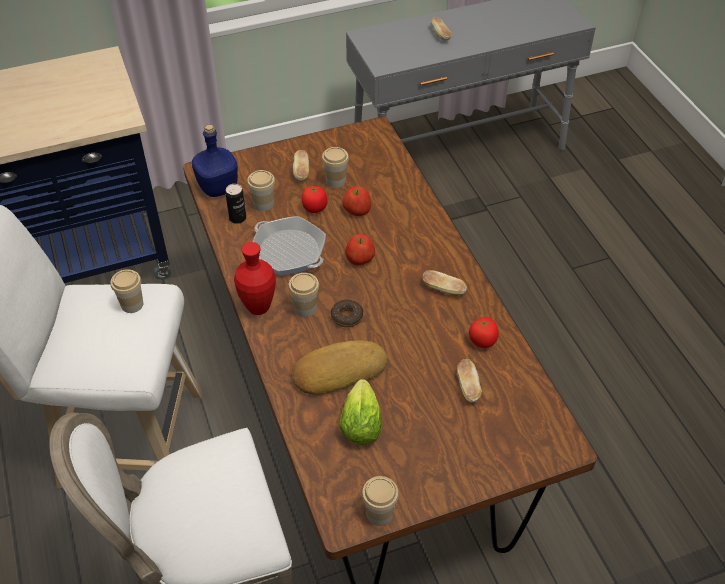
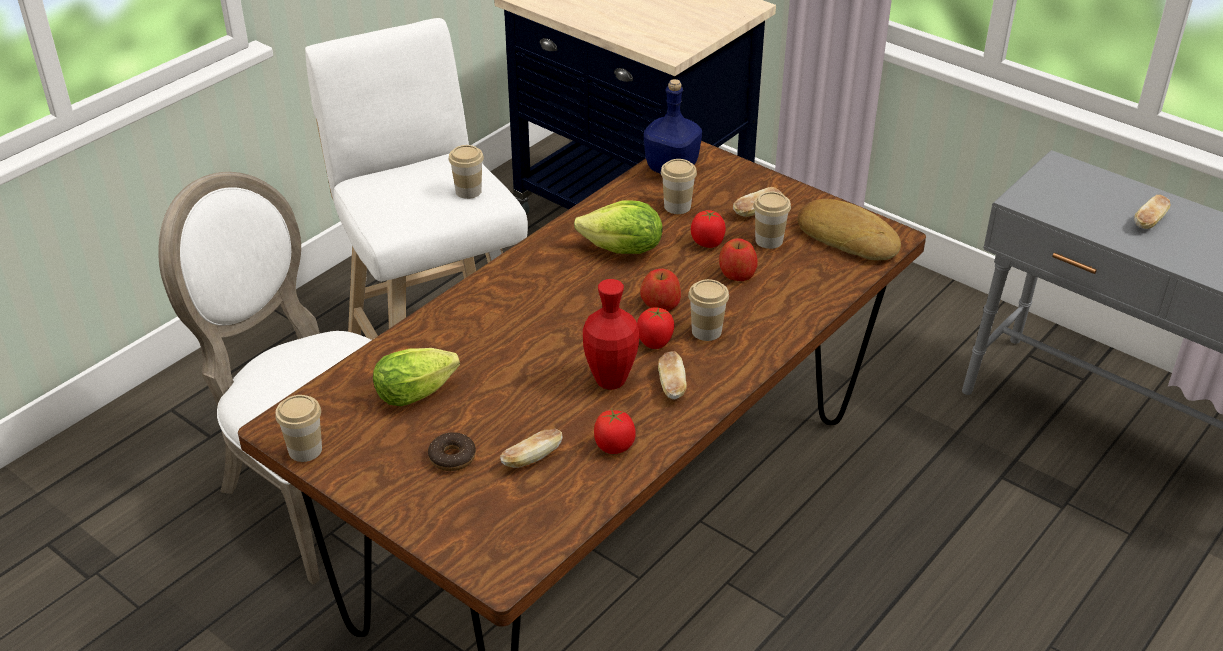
camera: 60 degrees right, 10 degrees down
(237, 218) = (639, 198): can -> none
(258, 307) = (522, 262): red vase -> red vase (610, 381)
(289, 251) = (623, 250): frying pan -> lettuce
(305, 308) = (549, 293): cup -> cup (706, 331)
(338, 370) = (479, 349): bread -> bread (848, 237)
(347, 317) = (562, 327): donut -> donut (452, 457)
(396, 278) = (655, 342): none -> tomato

